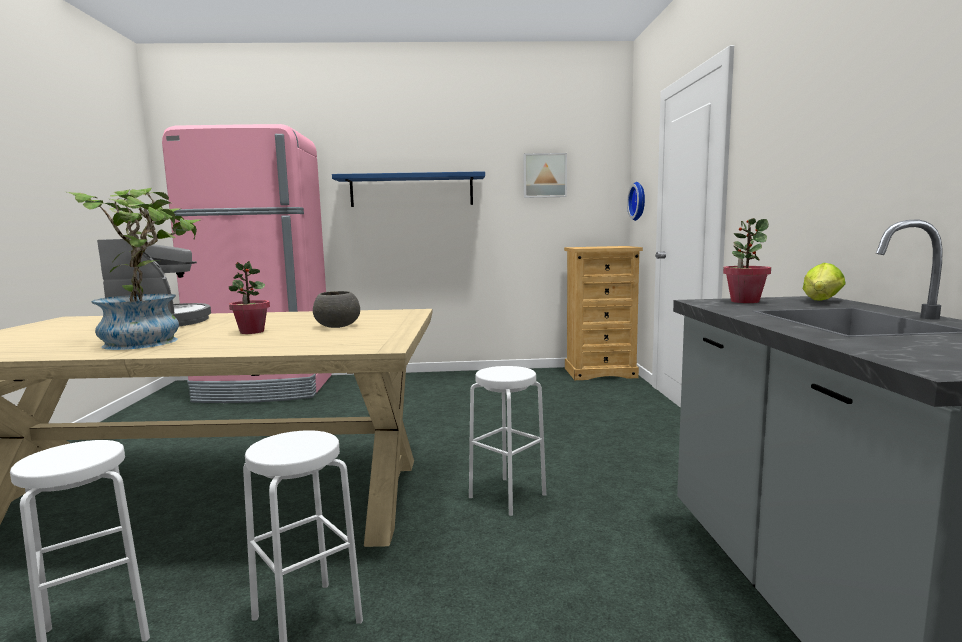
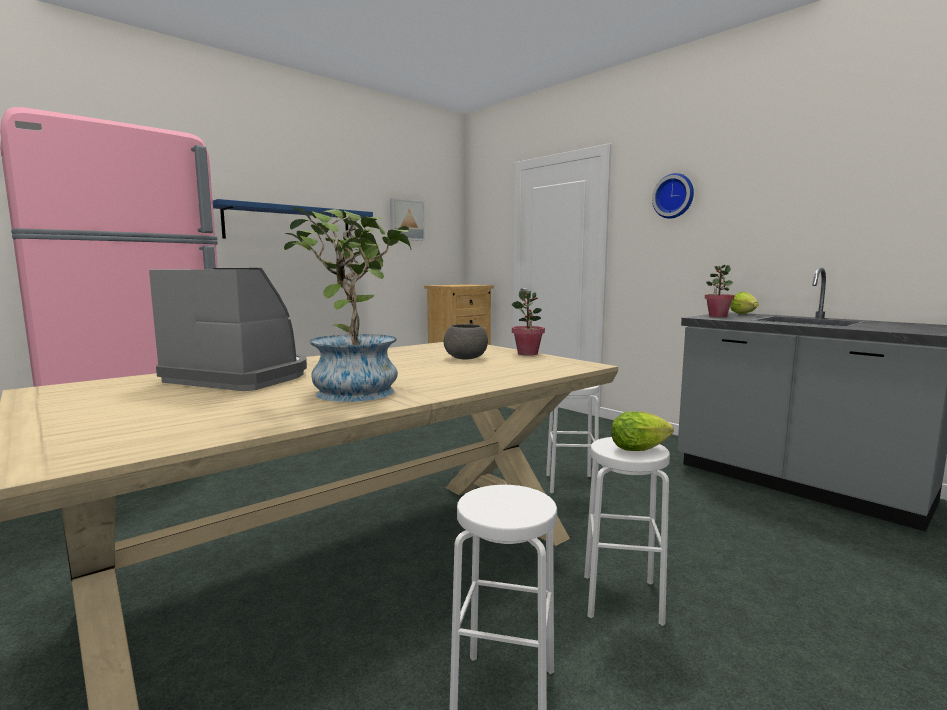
camera: 40 degrees left, 0 degrees up
(251, 332) = (415, 370): potted plant -> potted plant (527, 354)
(295, 450) = (642, 449): none -> lettuce
(639, 201) = (483, 247): wall clock -> wall clock (674, 196)

